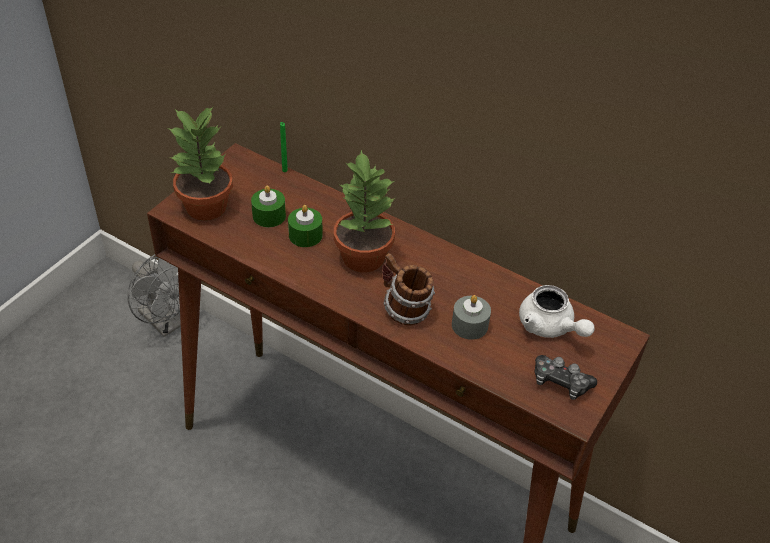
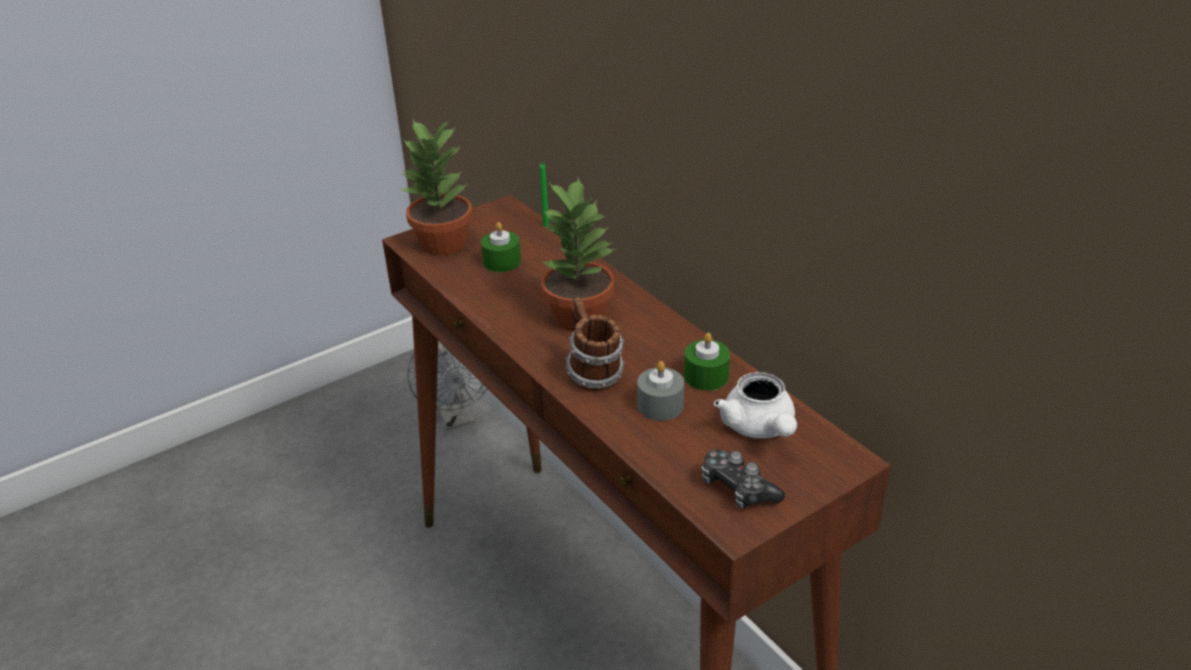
camera: 25 degrees right, 10 degrees down
(305, 235) = (529, 285): green candle -> green candle (706, 376)

